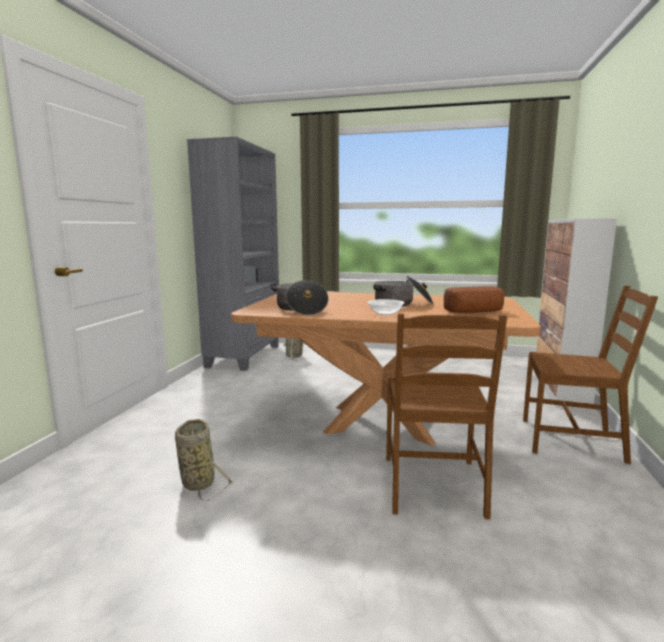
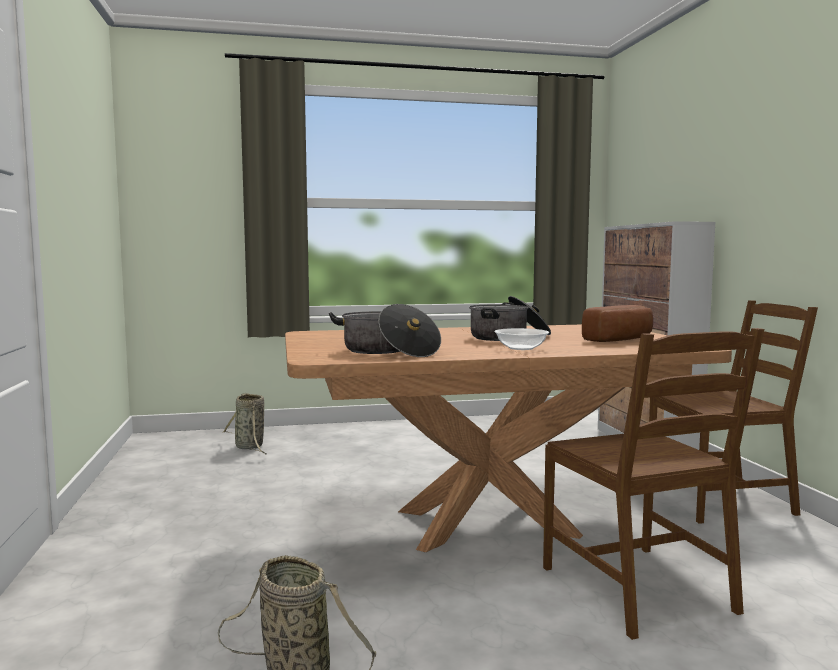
camera: 25 degrees left, 5 degrees down
(245, 356) = (161, 457): grey bookcase -> none

